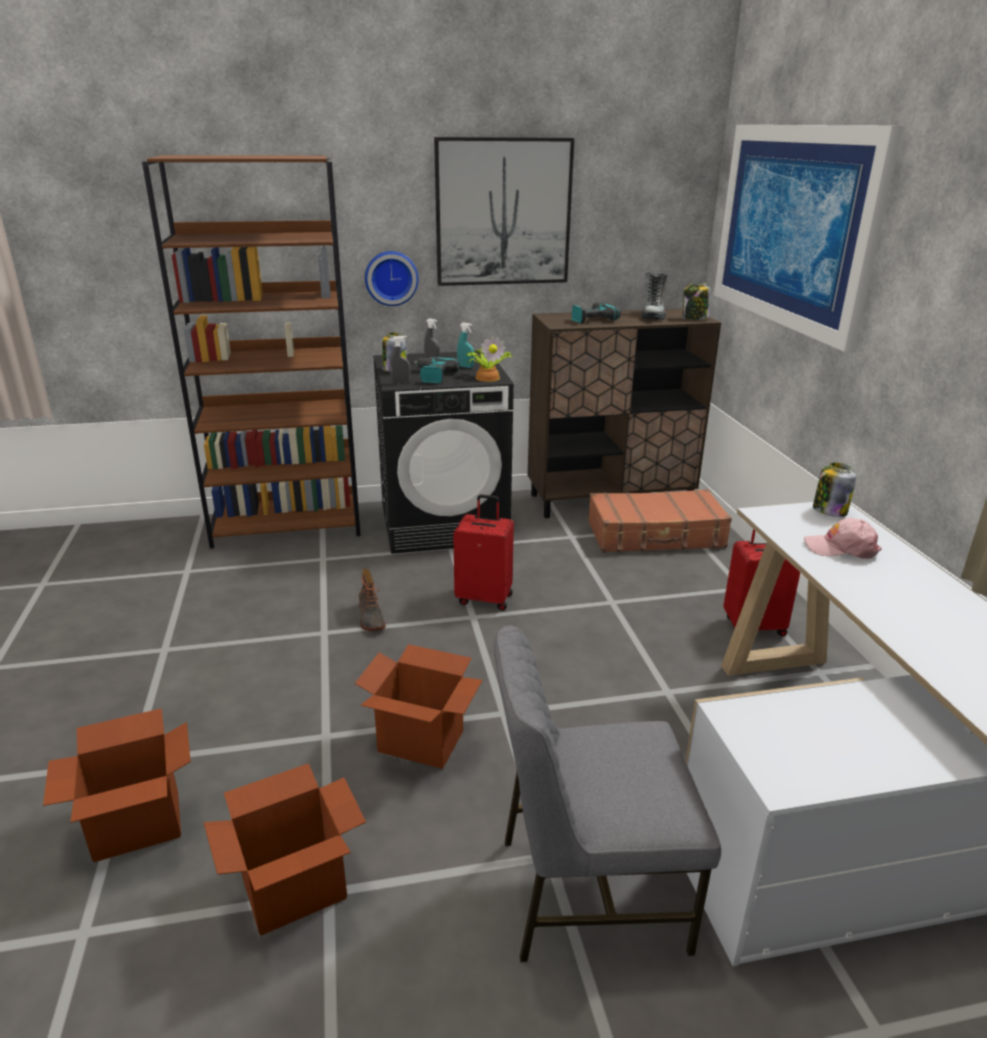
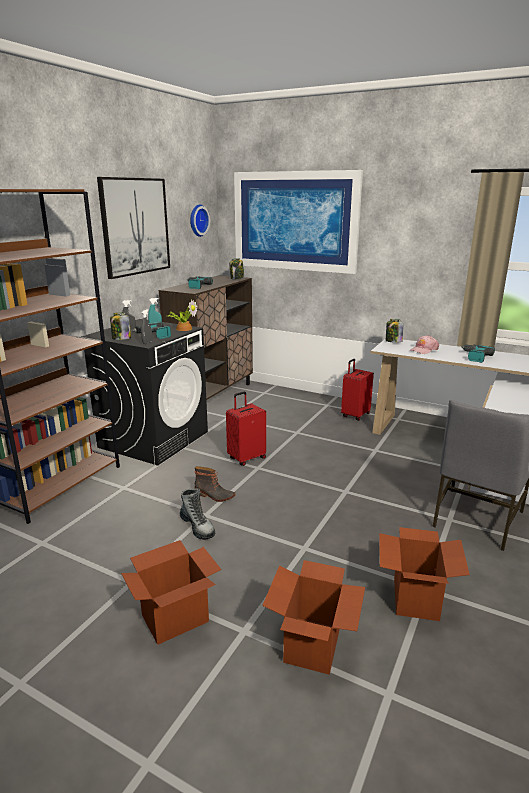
camera: 50 degrees left, 5 degrees down
(391, 278) = (82, 277): wall clock -> wall clock (197, 220)
(421, 741) = (342, 521): cardboard box -> cardboard box (175, 618)
(653, 315) = (216, 280): boot -> boot (197, 527)
(656, 535) = (260, 401): brown suitcase -> none
(910, 607) = (475, 357): none -> power drill

